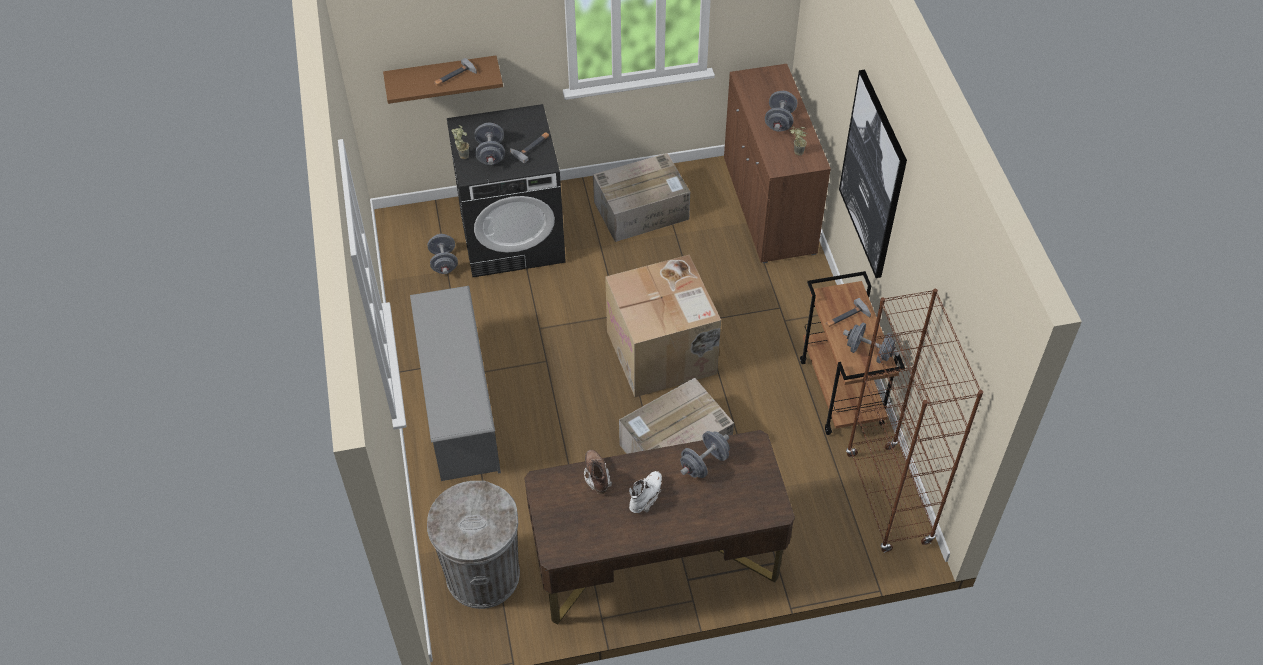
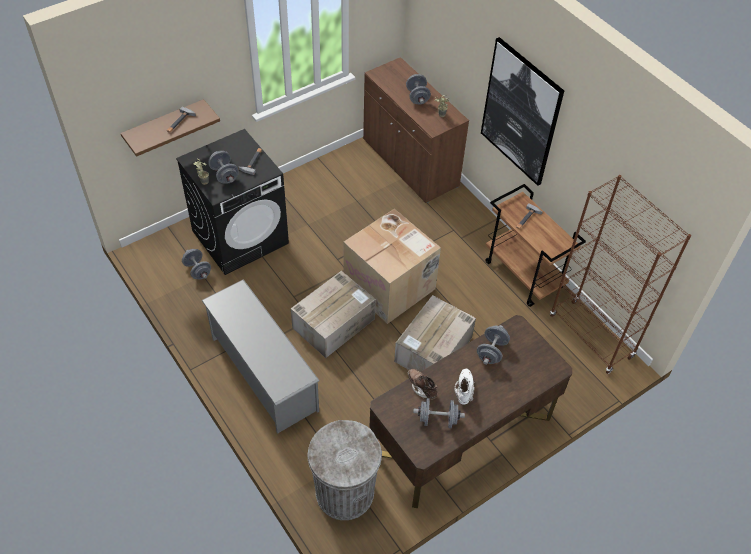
camera: 25 degrees left, 0 degrees up
(642, 210) = (324, 190): cardboard box -> cardboard box (334, 322)
(869, 352) = (554, 238): grey dumbbell -> grey dumbbell (437, 419)

